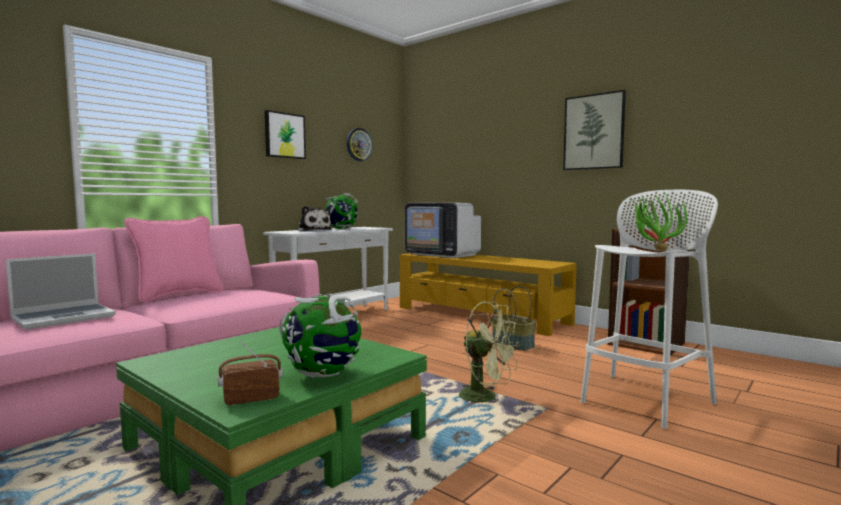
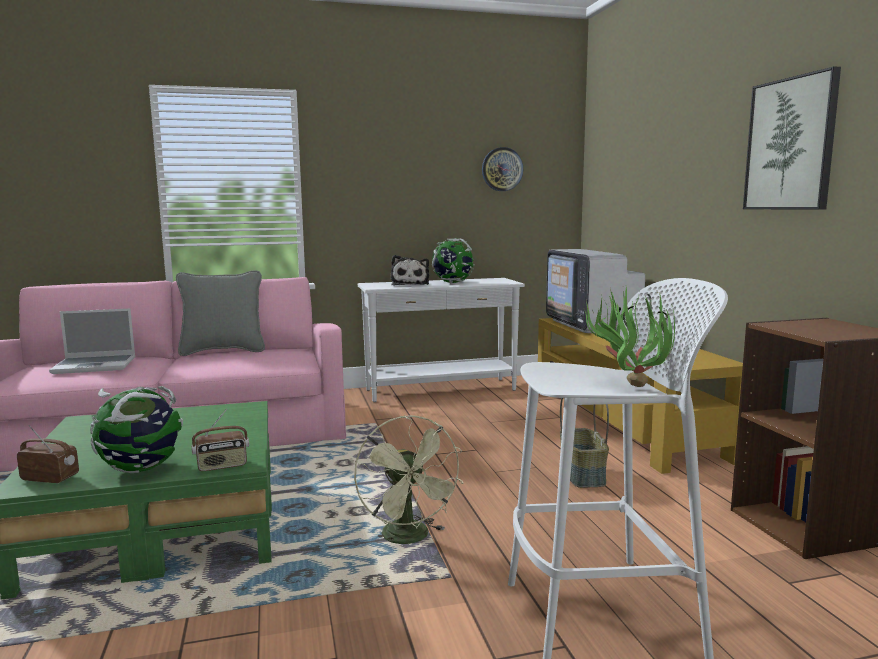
camera: 35 degrees right, 5 degrees up
(178, 295) = (223, 351): pink pillow -> grey pillow
(284, 135) = (389, 168): picture -> none
(385, 359) = (222, 466): none -> radio

